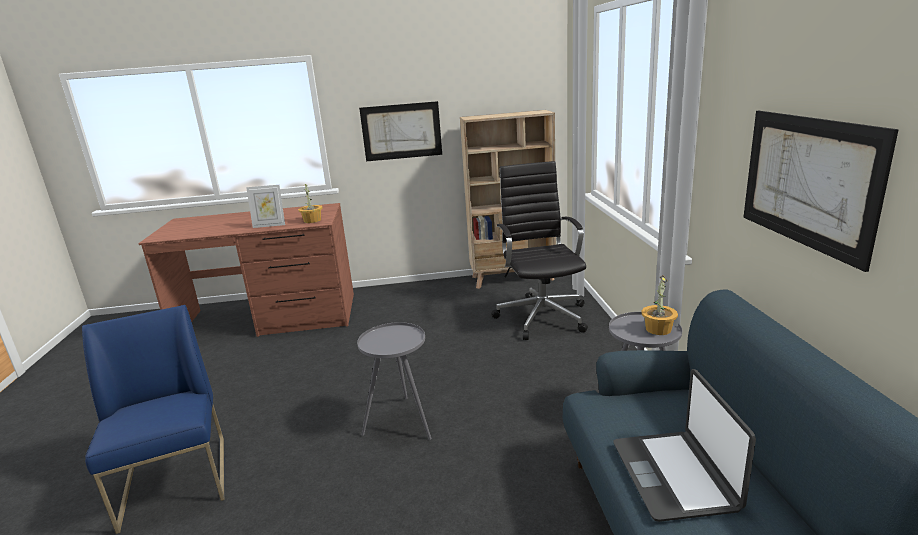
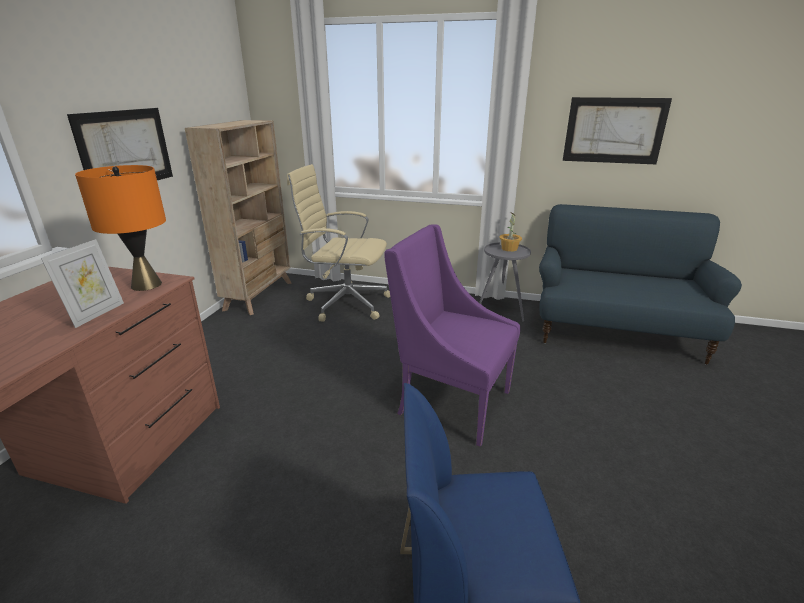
camera: 70 degrees left, 5 degrees up
(312, 220) = (147, 285): potted plant -> orange table lamp
(402, 421) = (450, 402): grey side table -> purple armchair
(541, 316) = (345, 303): black office chair -> beige office chair
(675, 475) = (638, 289): laptop -> none

